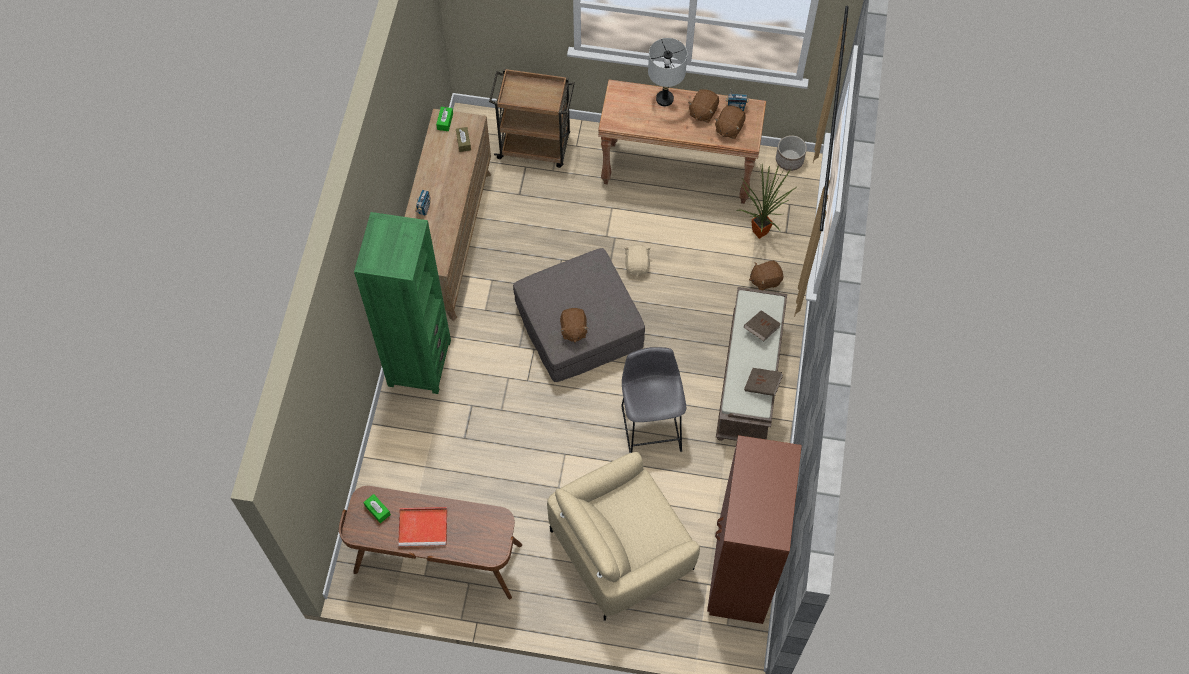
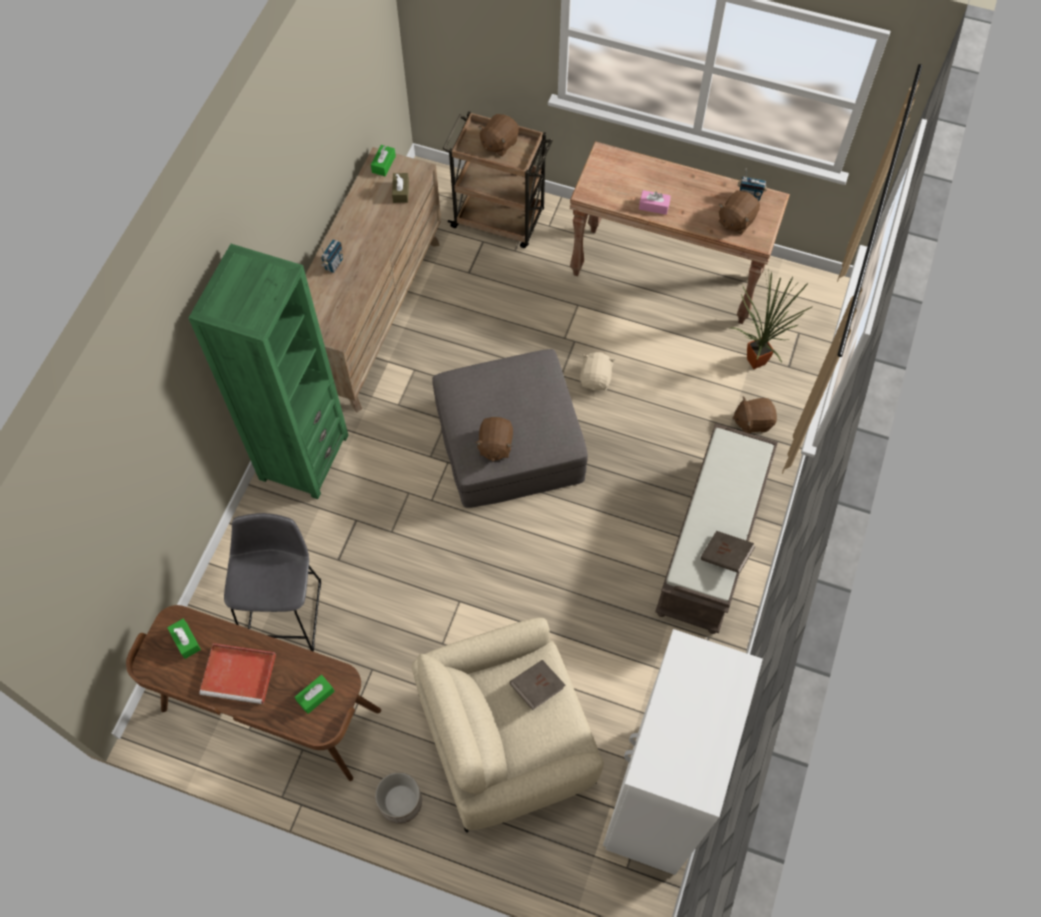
camera: 10 degrees right, 0 degrees up
(483, 533) = (315, 696): none -> green tissue box
(651, 424) = (576, 581): grey stool -> grey stool (285, 610)
(664, 126) = (654, 206): none -> pink tissue box
(665, 99) = (661, 174): grey table lamp -> none
(702, 112) = (706, 196): brown plush toy -> brown plush toy (499, 143)
(740, 572) = (656, 798): brown wardrobe -> white wardrobe
(761, 329) = (736, 482): brown book -> brown book (537, 687)
(789, 160) = (807, 280): planter -> planter (401, 802)

